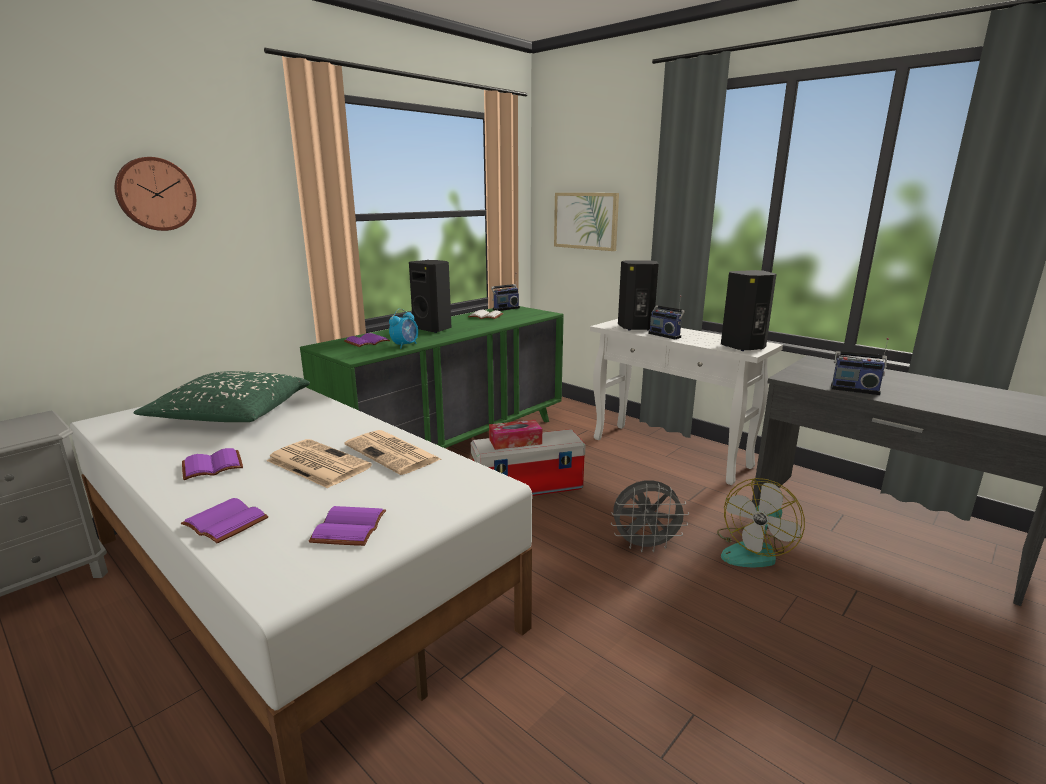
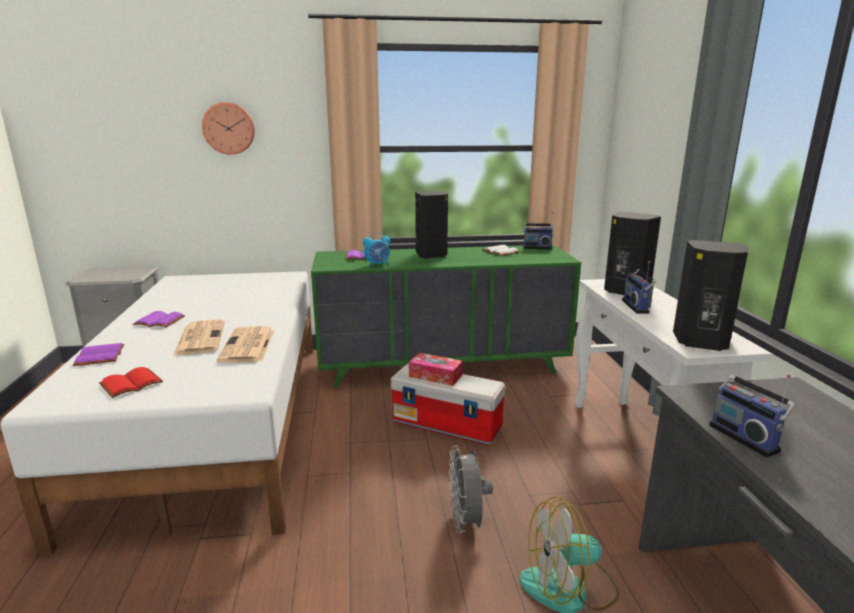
camera: 40 degrees right, 0 degrees up
(230, 415) = (229, 292): green pillow -> none
(350, 528) = (131, 385): purple book -> red book
(586, 221) = (643, 162): picture -> none
(645, 546) = (466, 522): grey fan -> grey fan turned 45 degrees clockwise

